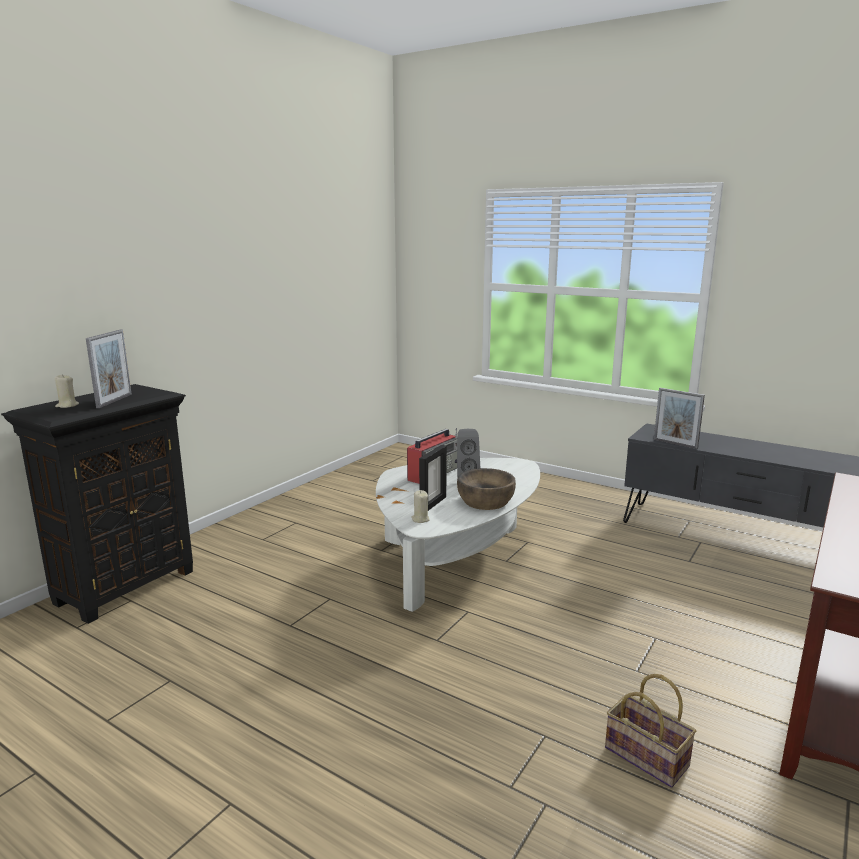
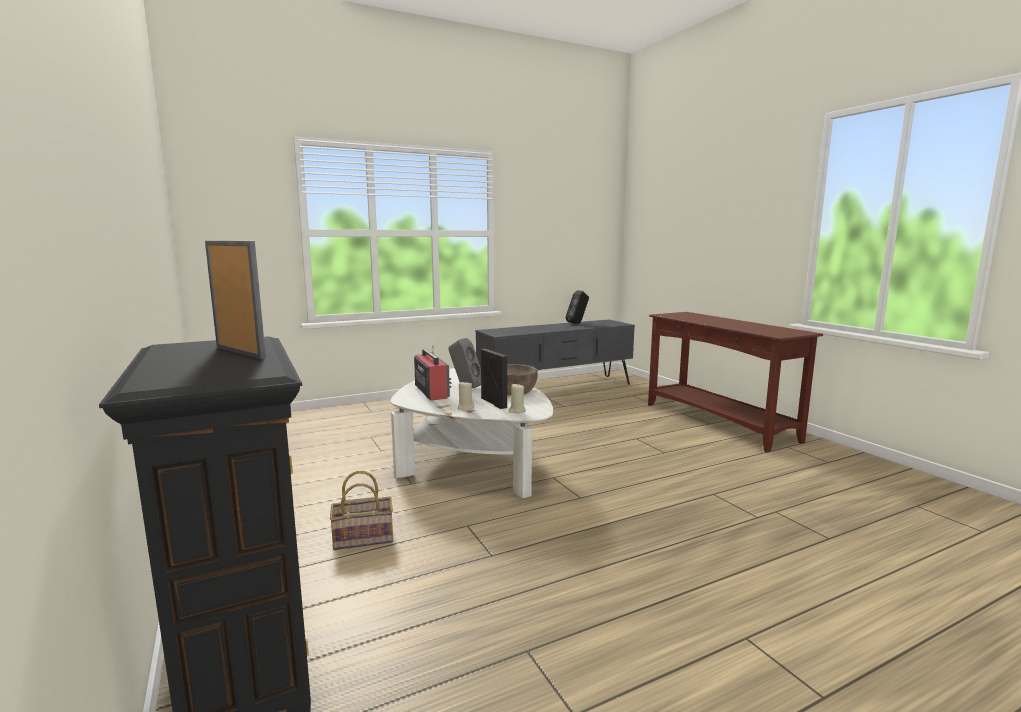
camera: 60 degrees left, 5 degrees down
(67, 405) = (197, 368): beige candle -> beige candle (465, 408)
(649, 757) = (743, 474): basket -> basket (365, 537)
(675, 444) = (522, 333): picture frame -> none
(816, 453) = (577, 323): none -> black speaker

